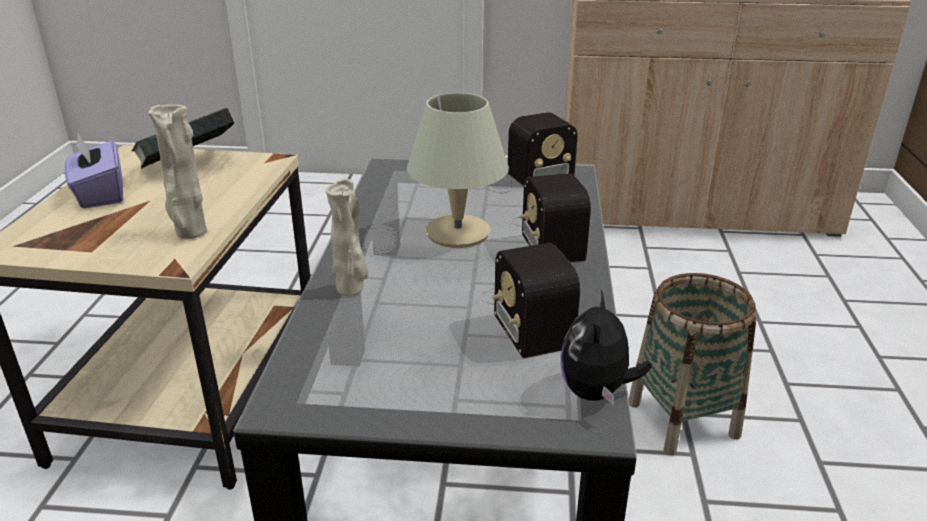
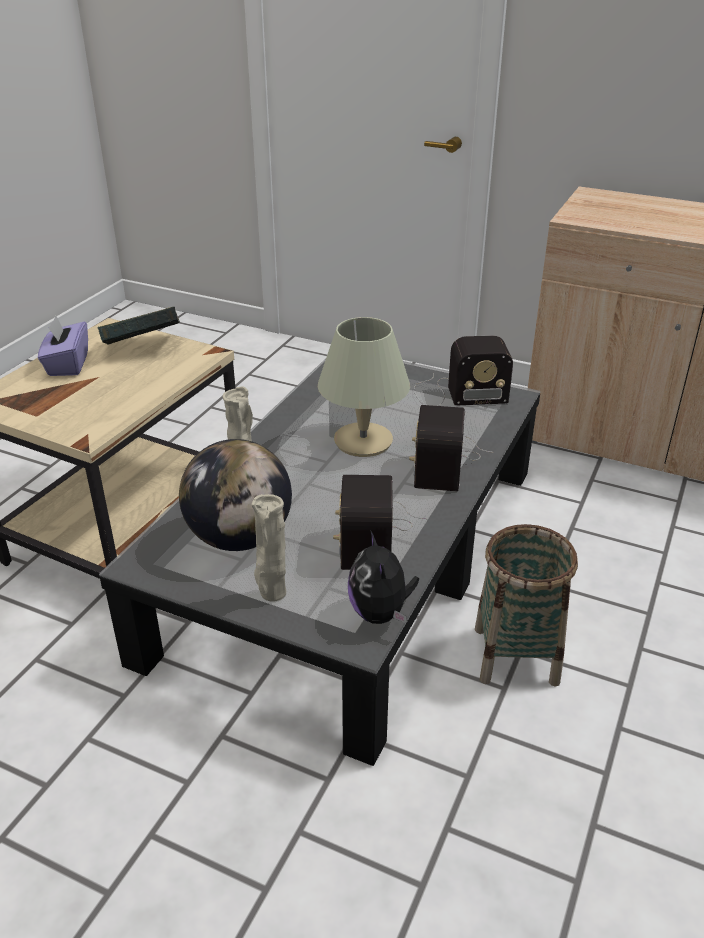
camera: 20 degrees right, 5 degrees up
(191, 233) = (110, 413): beige vase -> beige vase (272, 594)
(387, 351) = (240, 538): none -> globe
(596, 392) = (380, 613): plush toy -> plush toy turned 45 degrees counterclockwise

